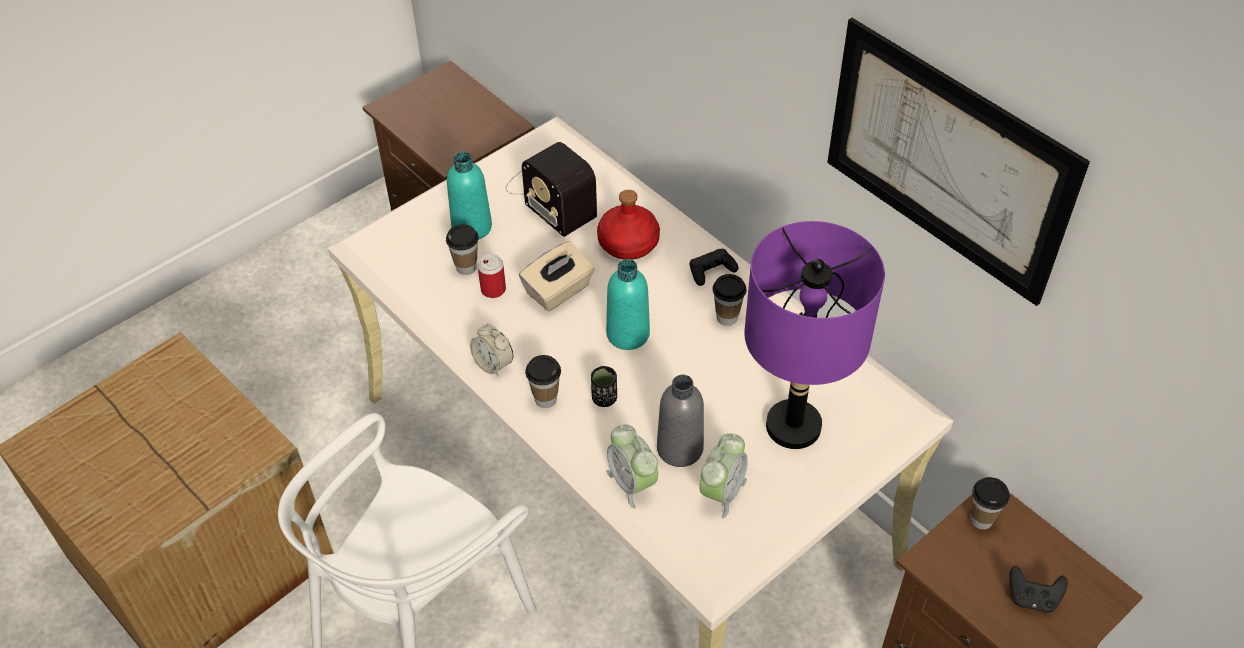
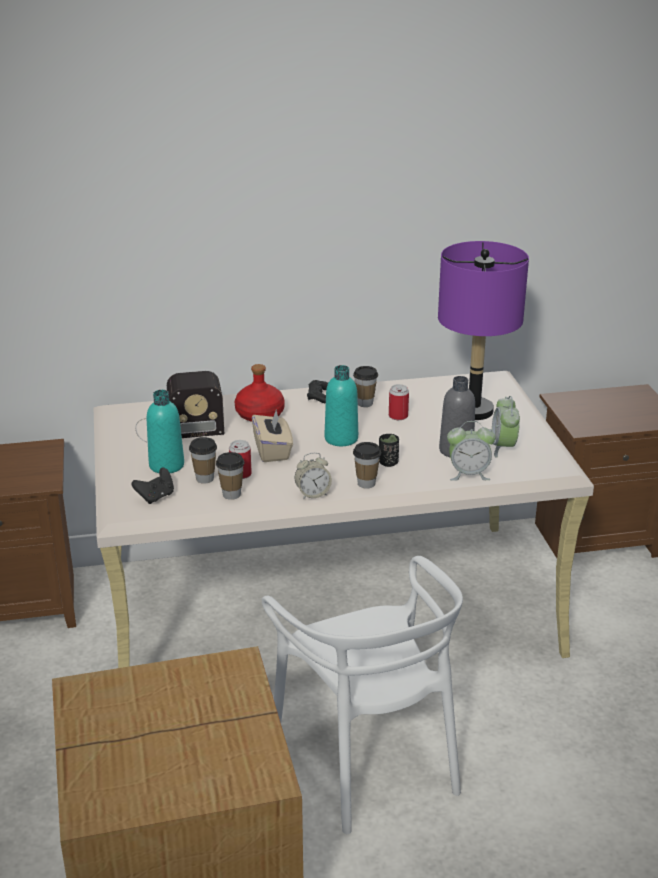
camera: 60 degrees left, 20 degrees down
(720, 361) = (398, 416): none -> can
(722, 492) = (503, 447): alarm clock -> alarm clock turned 150 degrees counterclockwise
(946, 160) = (464, 189): picture -> none
(981, 519) = (566, 405): cup -> cup (231, 494)
(1032, 598) = (628, 410): black game controller -> black game controller (156, 497)

